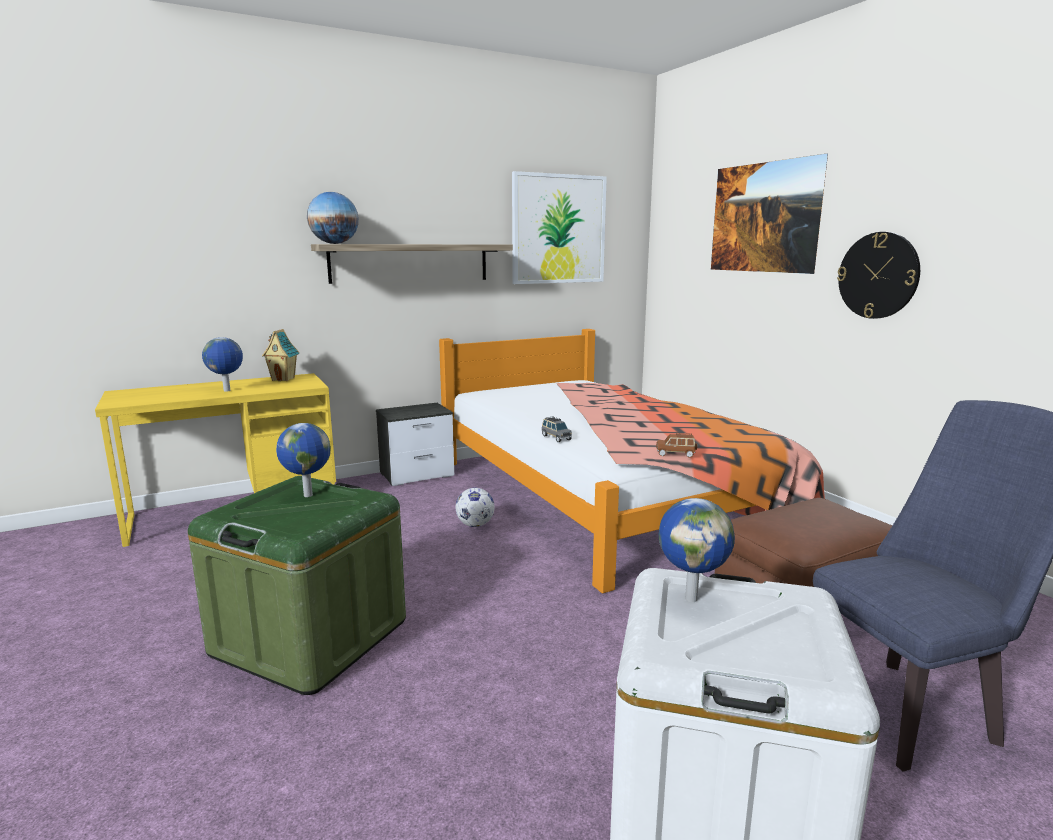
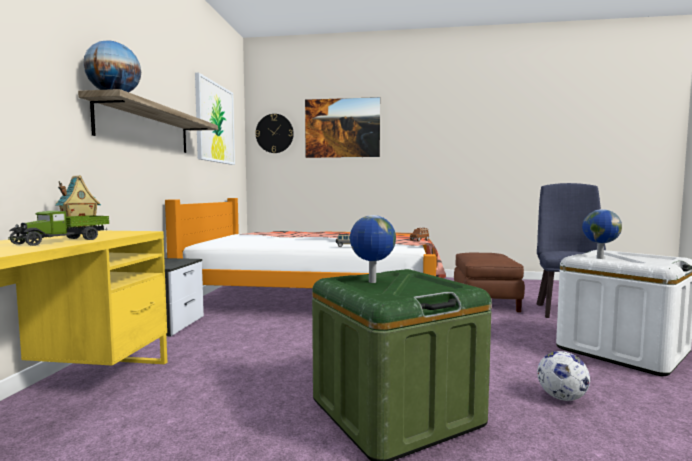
camera: 55 degrees left, 10 degrees down
(227, 391) = (63, 241): globe -> toy truck
(475, 525) = (298, 329): football -> football (561, 397)
(878, 275) = (415, 155): wall clock -> wall clock (274, 133)

